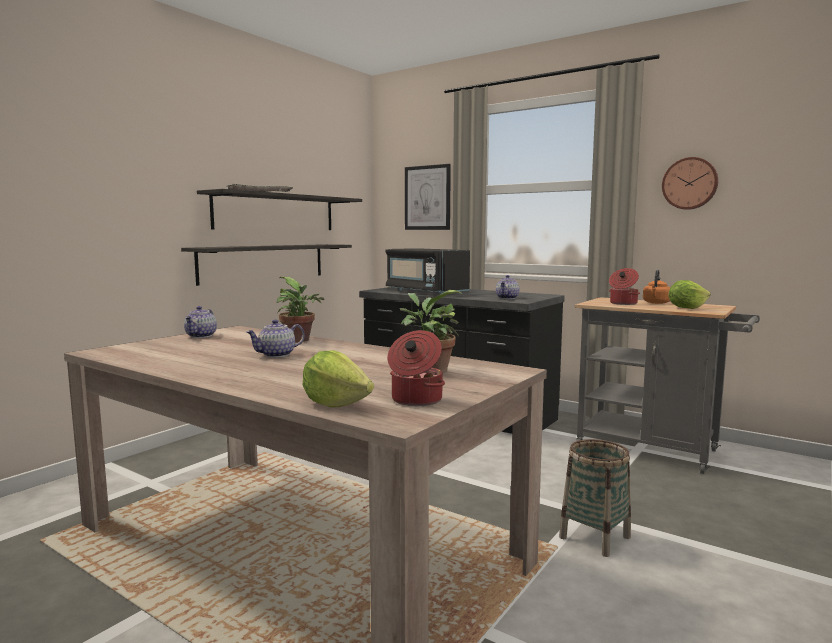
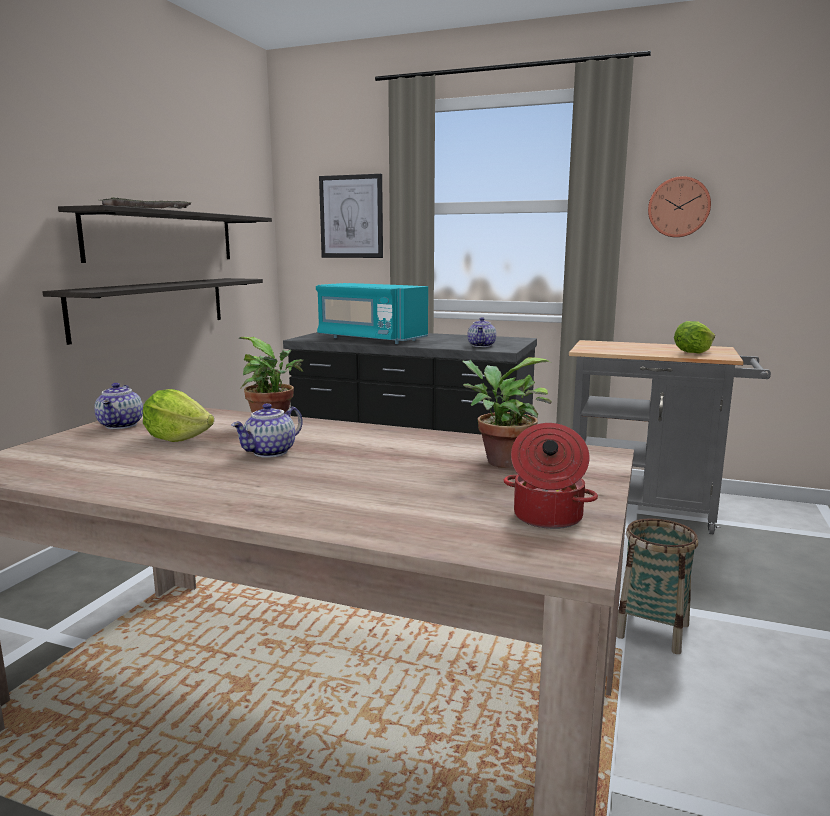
camera: 15 degrees left, 5 degrees up
(336, 404) = (452, 536): lettuce -> lettuce (177, 438)
(425, 292) = (370, 339): black microwave -> turquoise microwave
(622, 303) = (618, 348): cooking pot -> none
(656, 303) = (651, 346): orange kettle -> none

